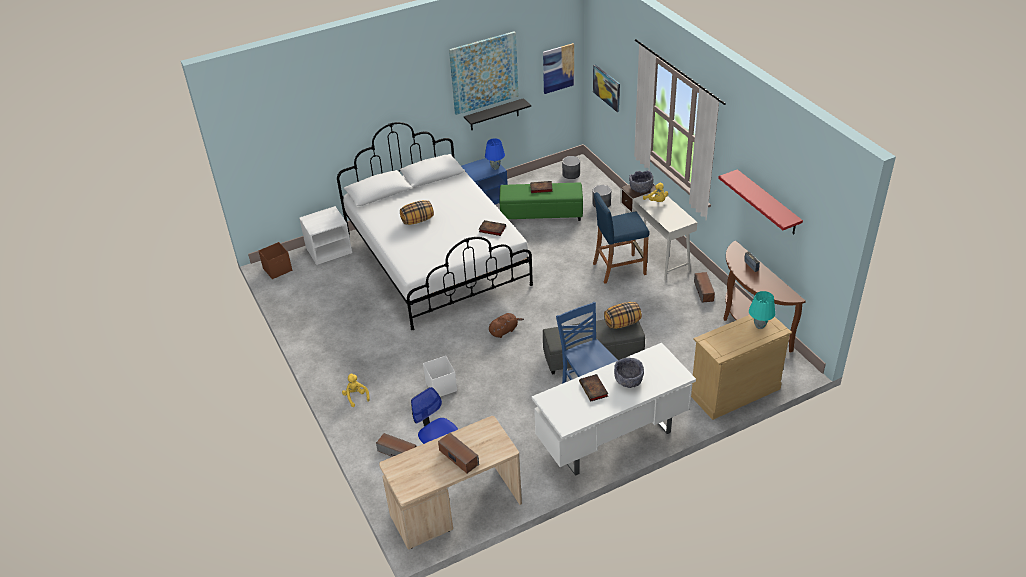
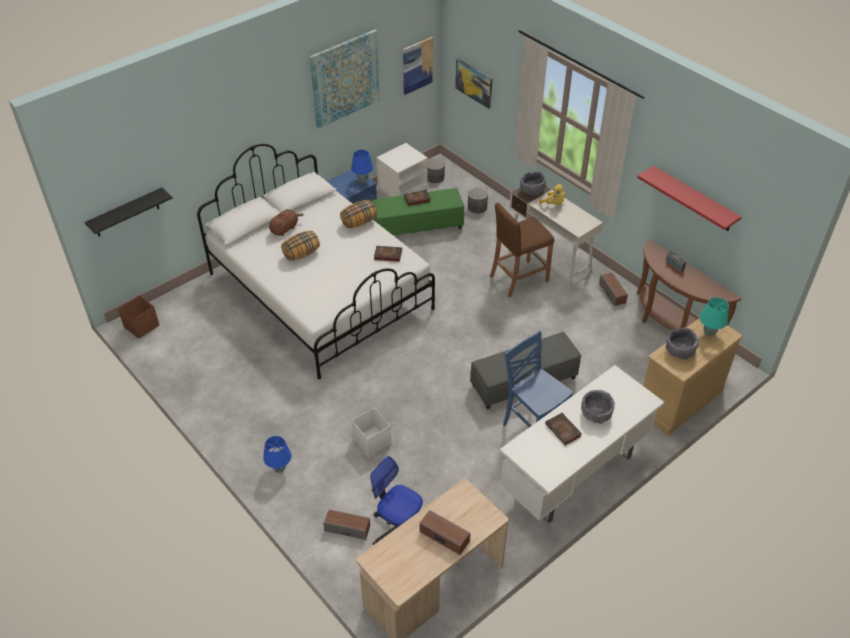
camera: 15 degrees left, 5 degrees up
(329, 250) = (195, 295): white nightstand -> white nightstand (402, 188)
(356, 397) = (279, 468): yellow plush toy -> blue table lamp
(494, 115) = (355, 123): black shelf -> black shelf (126, 213)
(504, 331) = (420, 365): brown plush toy -> brown plush toy (285, 228)
(619, 269) = (519, 278): blue stool -> brown stool
(622, 323) = (553, 344): pillow -> pillow (359, 222)
(725, 337) = (680, 351): none -> grey bowl

